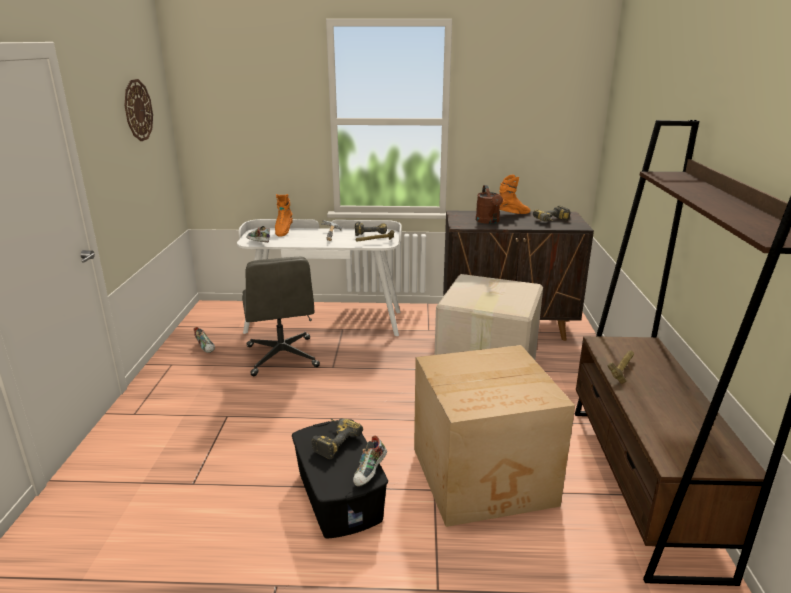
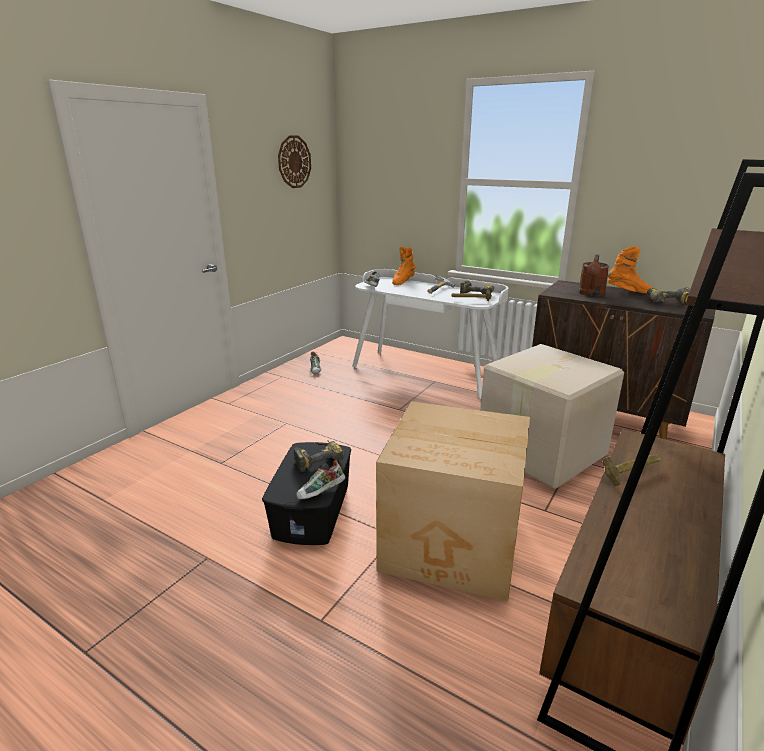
camera: 30 degrees right, 0 degrees up
(282, 357) = (366, 391): grey office chair -> none

